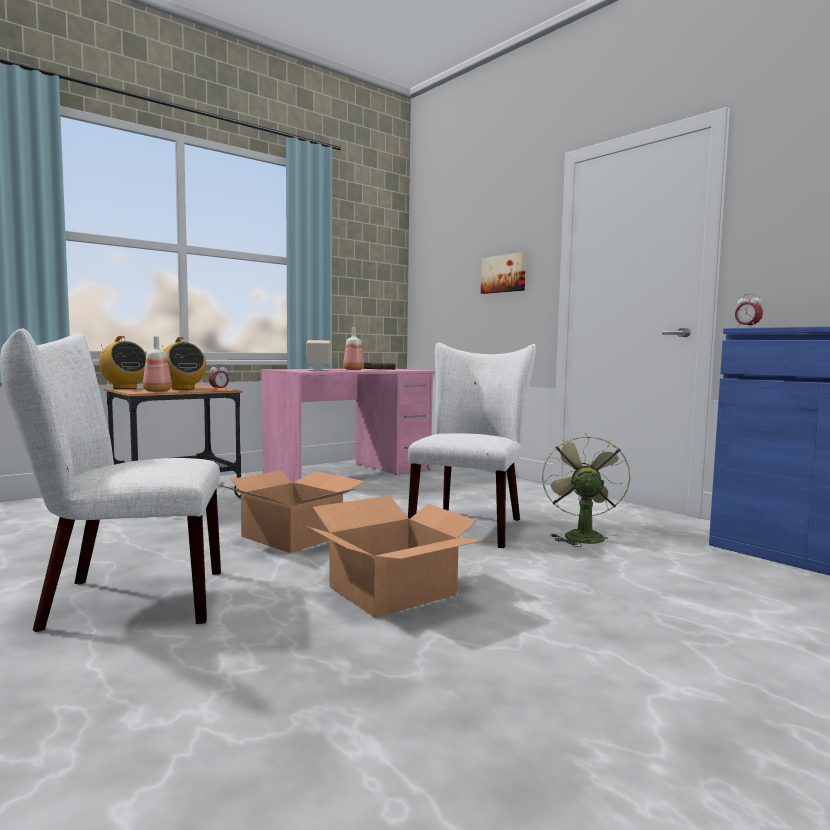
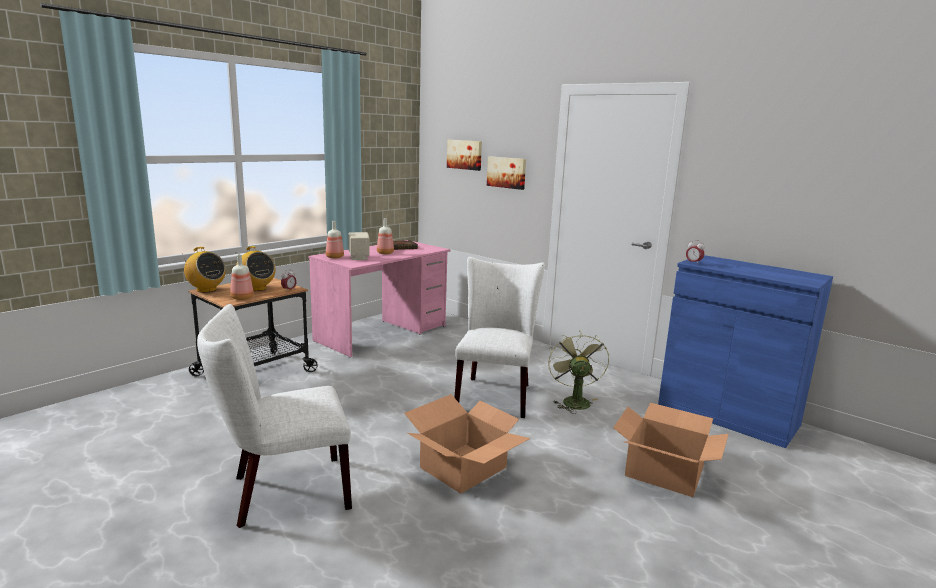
camera: 10 degrees left, 10 degrees up
(289, 369) = (334, 257): none -> bottle
(292, 536) = (371, 415): cardboard box -> cardboard box (664, 471)
(456, 263) = (465, 154): none -> picture

